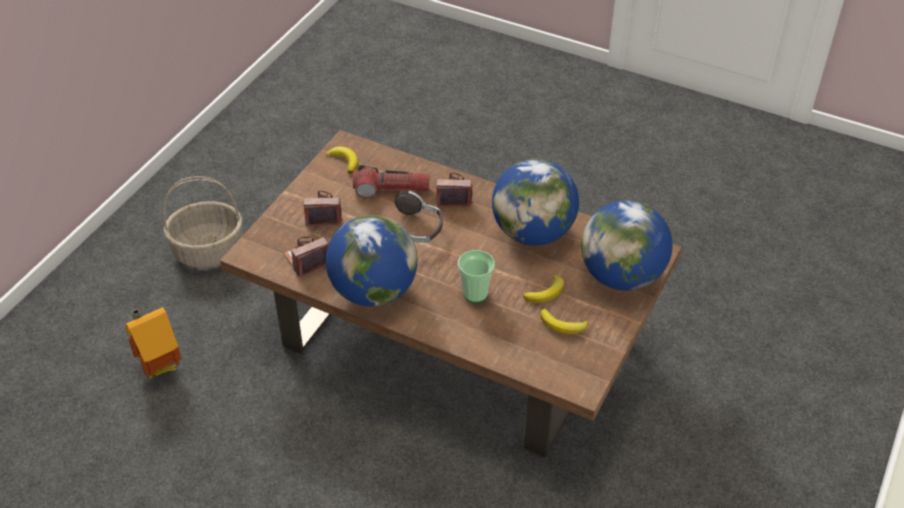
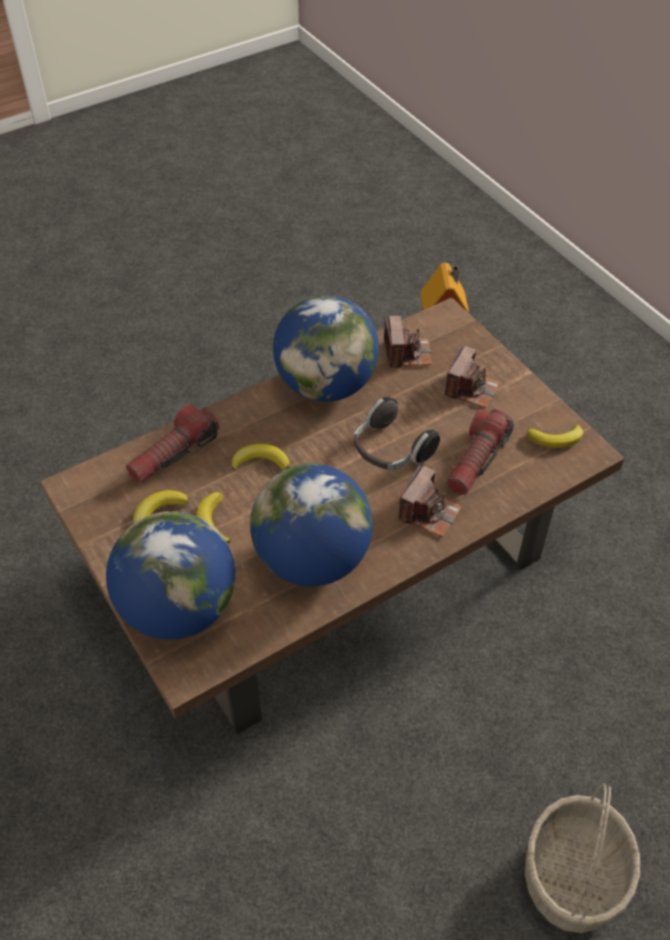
camera: 120 degrees right, 5 degrees up
(209, 250) = (587, 410): basket -> basket (573, 878)
(475, 293) = (260, 461): cup -> banana
(507, 344) = (174, 454): none -> flashlight

